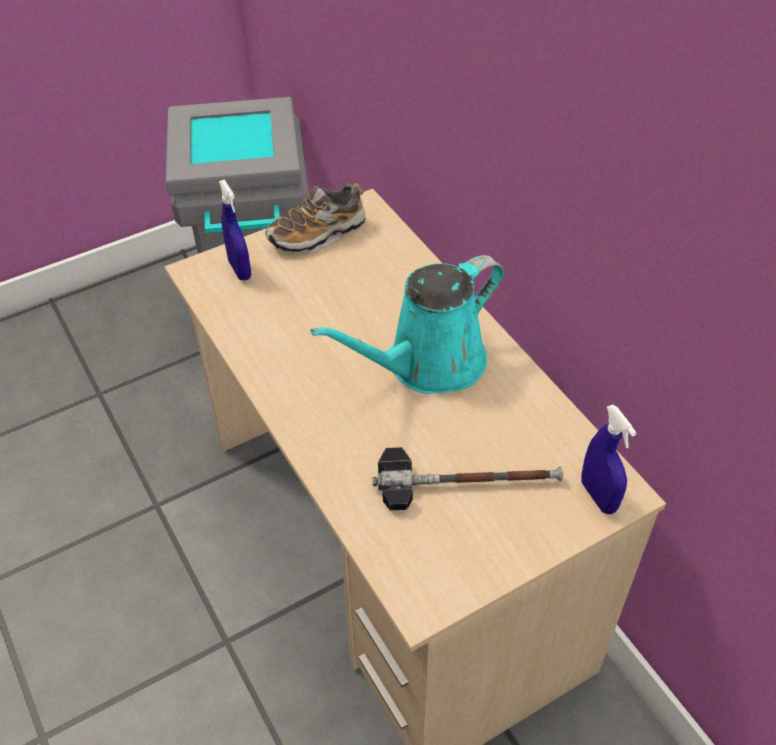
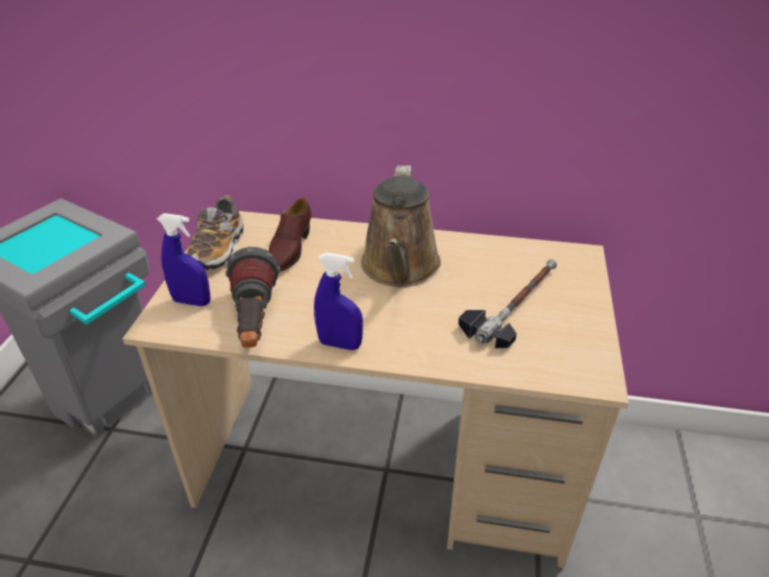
camera: 50 degrees left, 10 degrees down
(254, 322) = (254, 322): none -> flashlight
(371, 273) = (290, 248): none -> brown shoe
(428, 364) = (400, 268): turquoise watering can -> brown watering can
(598, 496) = (576, 264): blue spray bottle -> blue spray bottle (340, 344)

